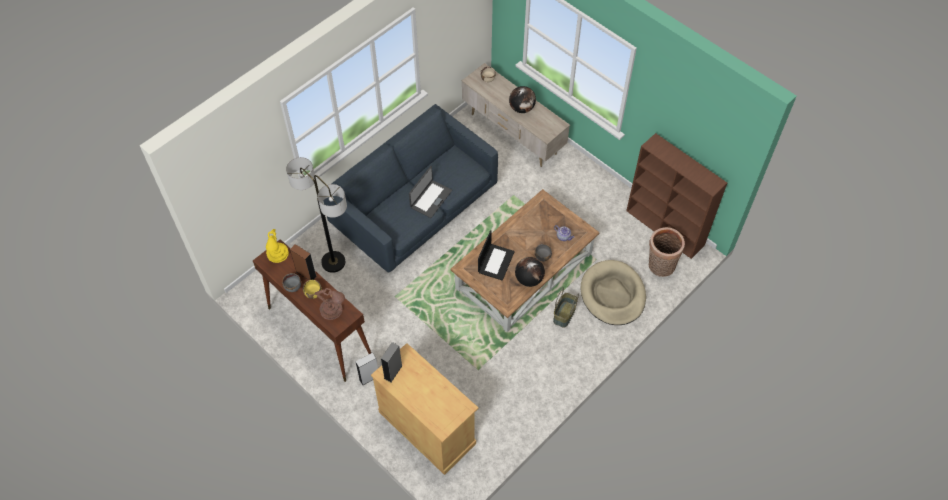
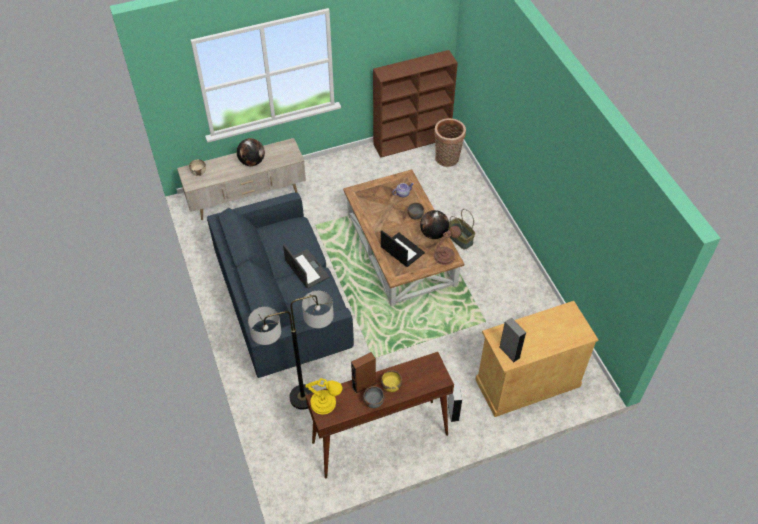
camera: 65 degrees left, 5 degrees down
(333, 310) = (421, 375): brown table lamp -> brown table lamp (445, 255)
(612, 294) = (458, 199): beige dog bed -> none

